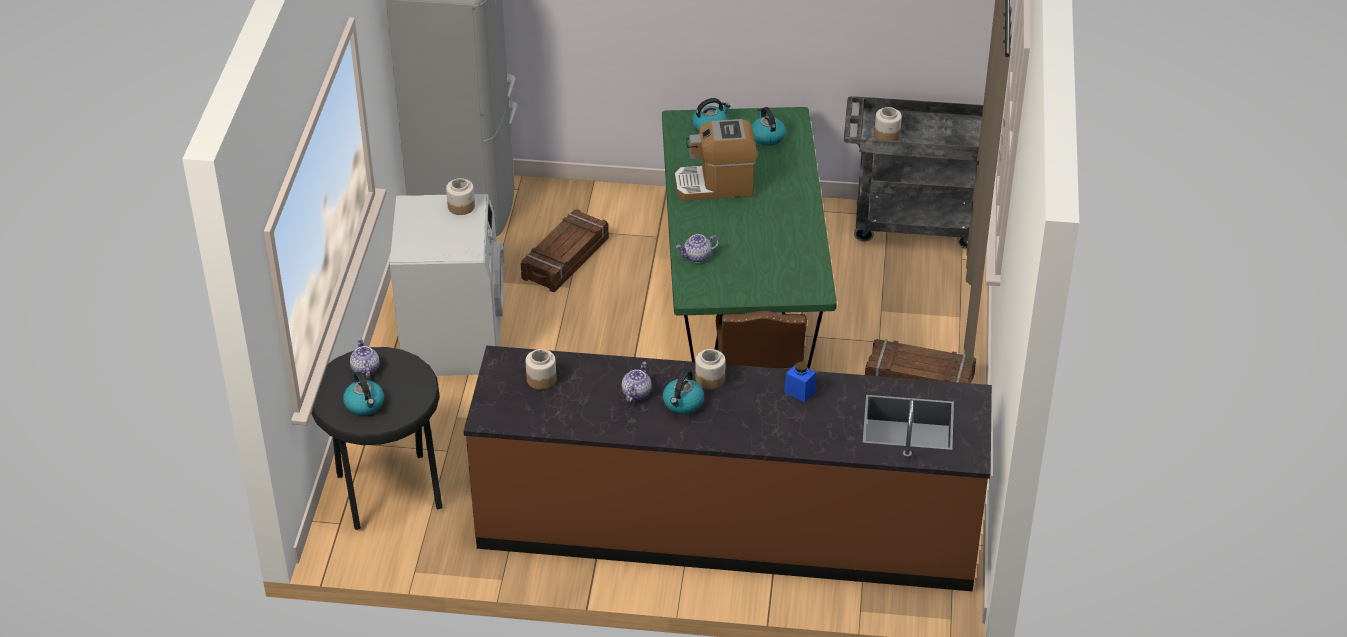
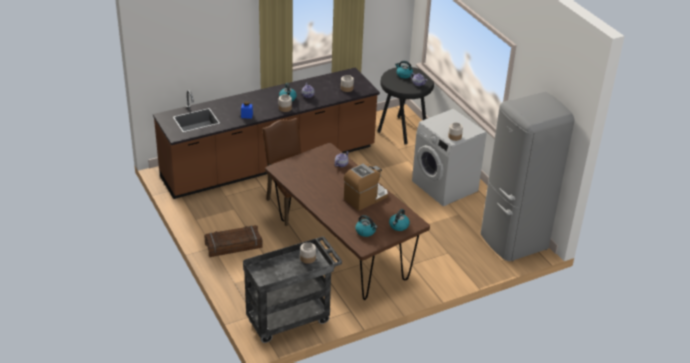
camera: 145 degrees right, 5 degrees down
(566, 259) = (440, 236): crate -> none
(743, 301) = (341, 249): green dining table -> brown dining table

